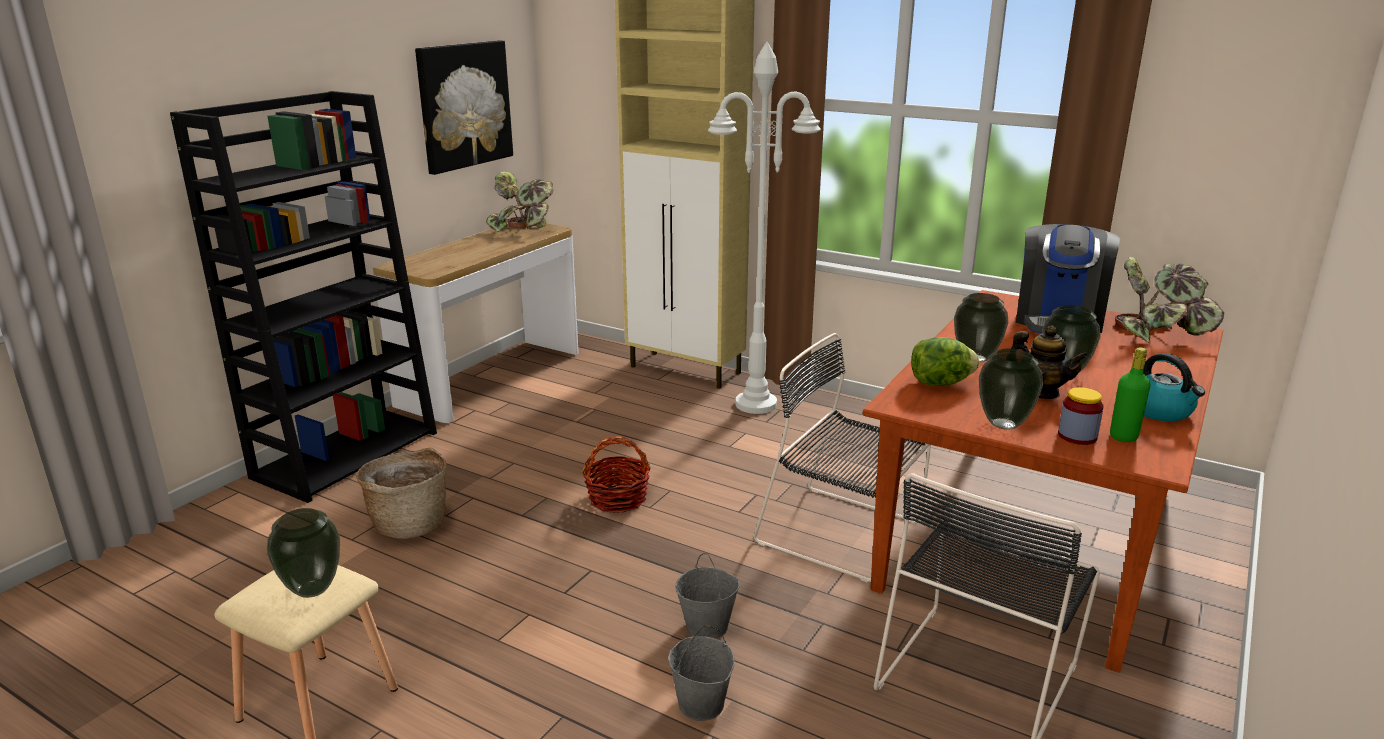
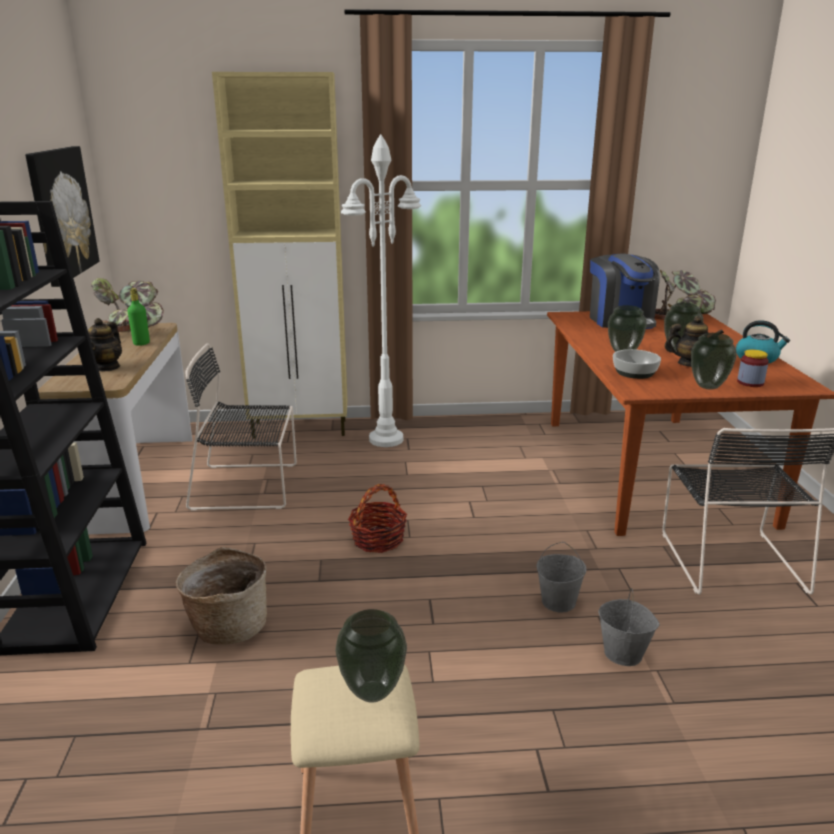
camera: 35 degrees left, 0 degrees up
(452, 258) = (107, 367): none -> teapot
(844, 534) = (556, 507): black chair -> black chair (249, 486)
(940, 383) = (634, 372): lettuce -> bowl
(1123, 437) = (768, 377): green bottle -> green bottle (141, 343)

